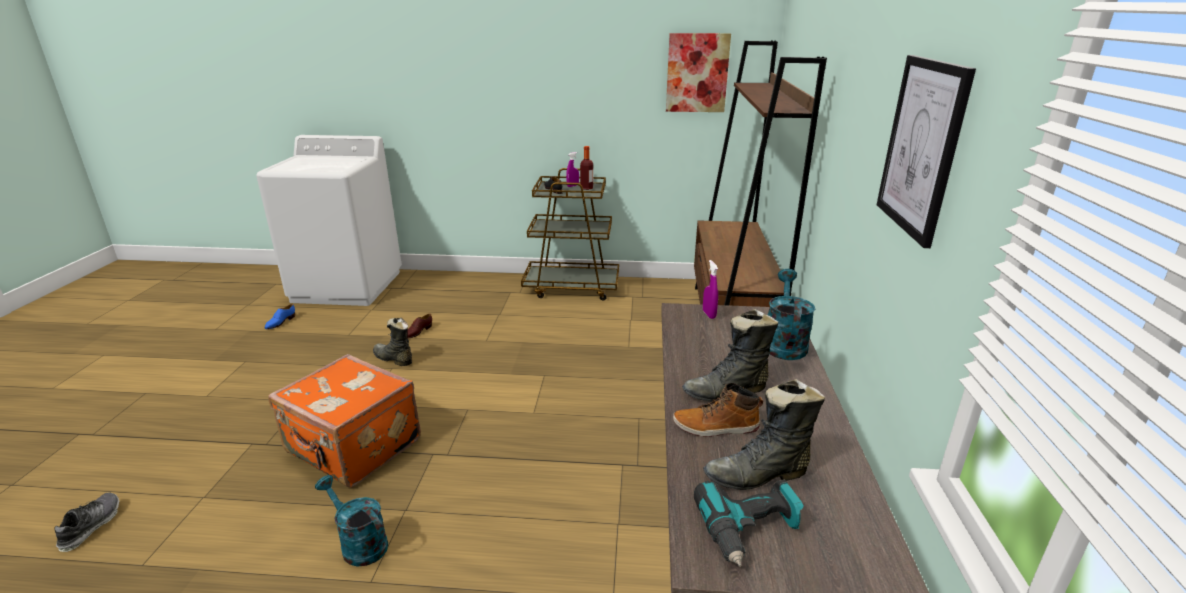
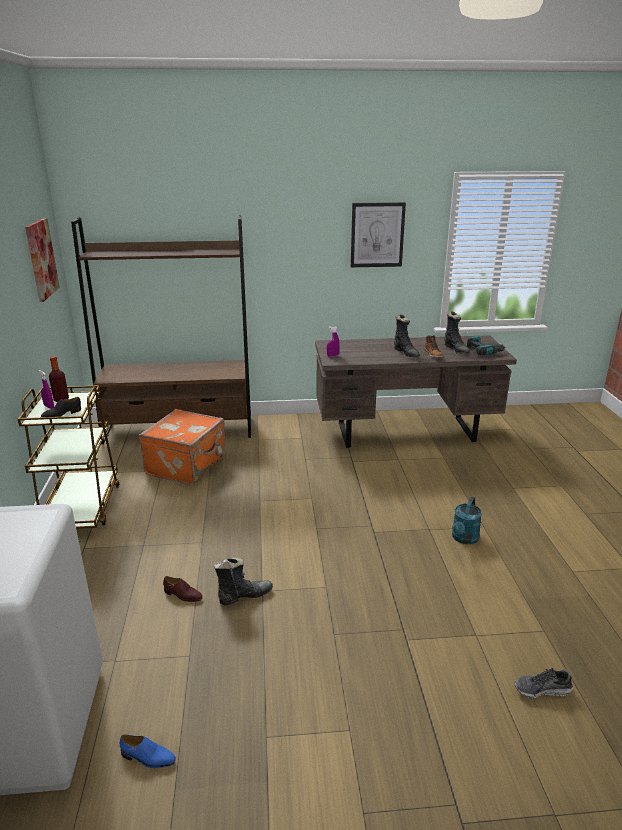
camera: 100 degrees left, 0 degrees up
(353, 448) = (385, 573): orange suitcase -> orange suitcase (187, 465)
(393, 359) = (244, 595): black boot -> black boot turned 135 degrees counterclockwise
(783, 343) = (355, 343): turquoise watering can -> none

